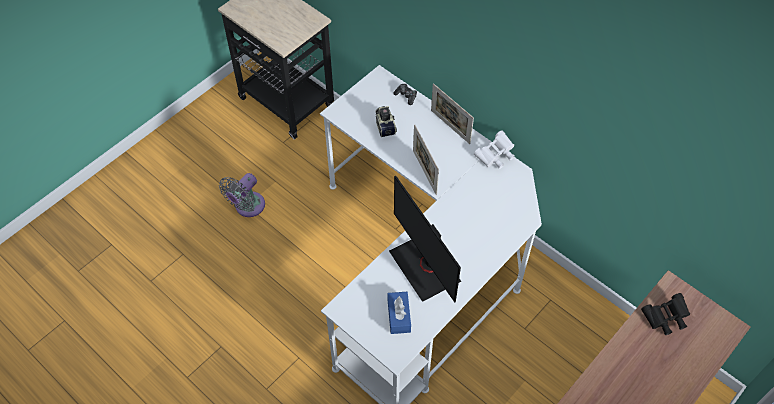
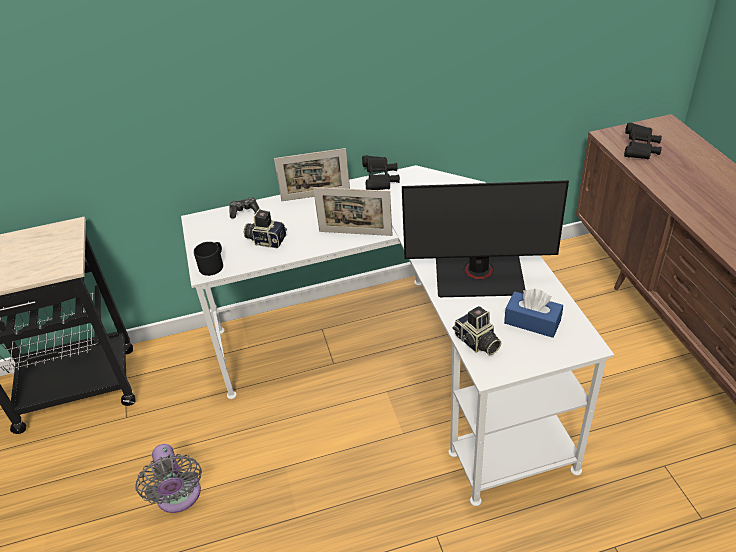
camera: 55 degrees left, 15 degrees down
(344, 112) = (213, 264): none -> black mug
(360, 292) = (476, 342): none -> camera
(495, 156) = (380, 180): white binoculars -> black binoculars

